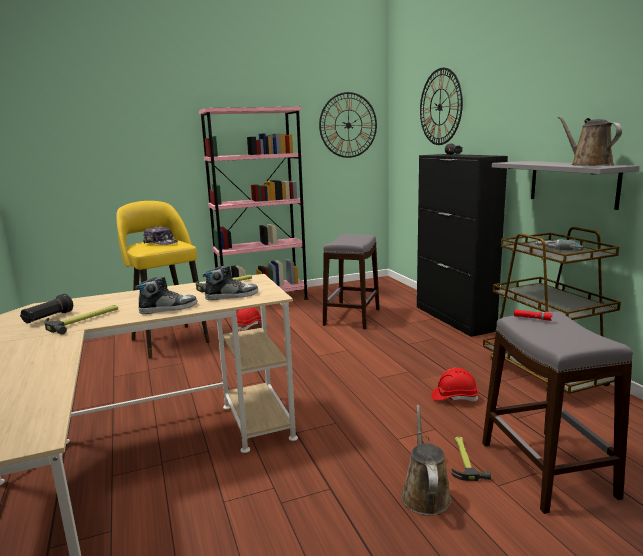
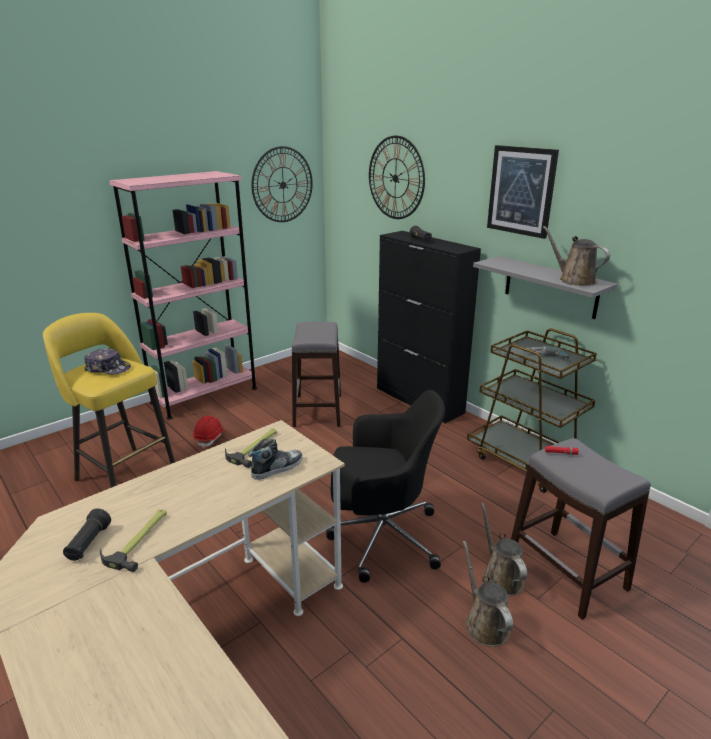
camera: 20 degrees left, 10 degrees up
(168, 308) = (223, 502): shoe -> none
(356, 409) = (381, 536): none -> black office chair
(454, 397) = (462, 504): red hard hat -> none
(464, 459) = (500, 576): hammer -> brown watering can
(543, 90) = (521, 191): none -> picture

